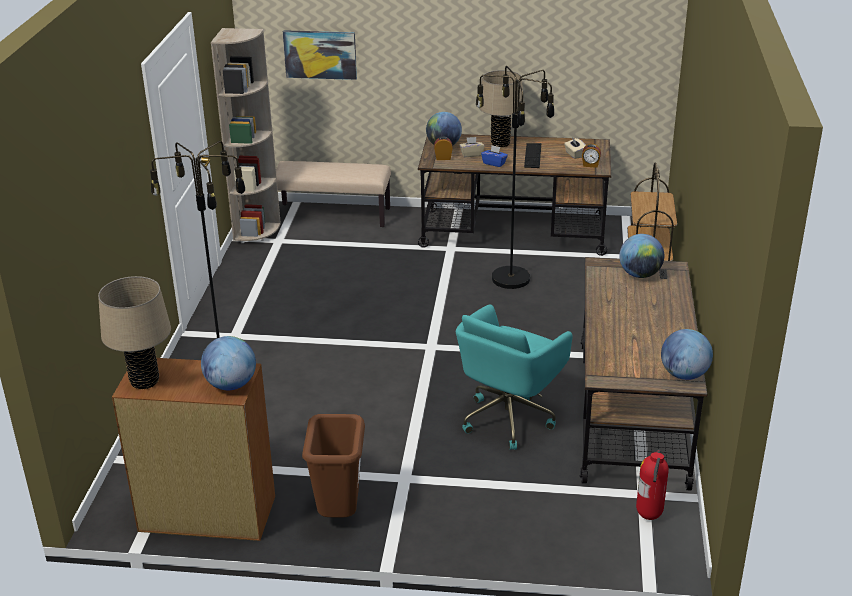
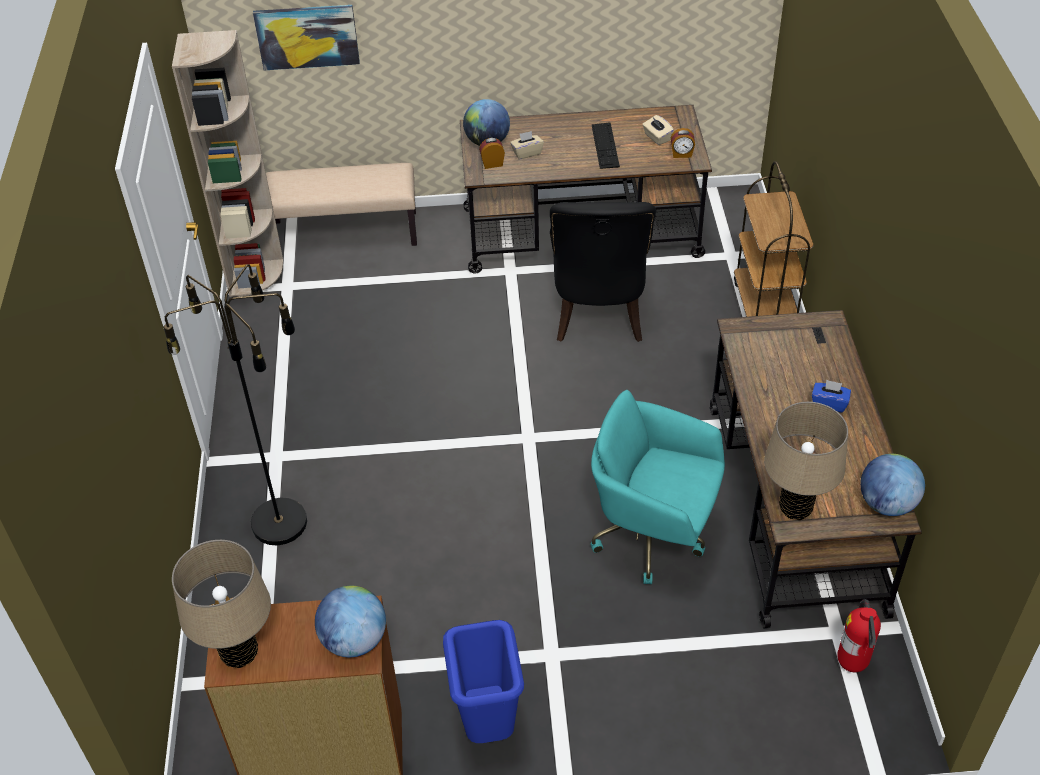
camera: 10 degrees left, 15 degrees up
(339, 515) = (488, 727): brown trash can -> blue trash can
(494, 163) = (560, 166): blue tissue box -> blue tissue box (829, 403)
(500, 144) = (558, 129): beige table lamp -> beige table lamp (795, 508)
(509, 418) = (653, 539): turquoise office chair -> turquoise office chair turned 90 degrees clockwise
(511, 278) = (598, 311): floor lamp -> black chair
(640, 274) = (791, 340): globe -> none

